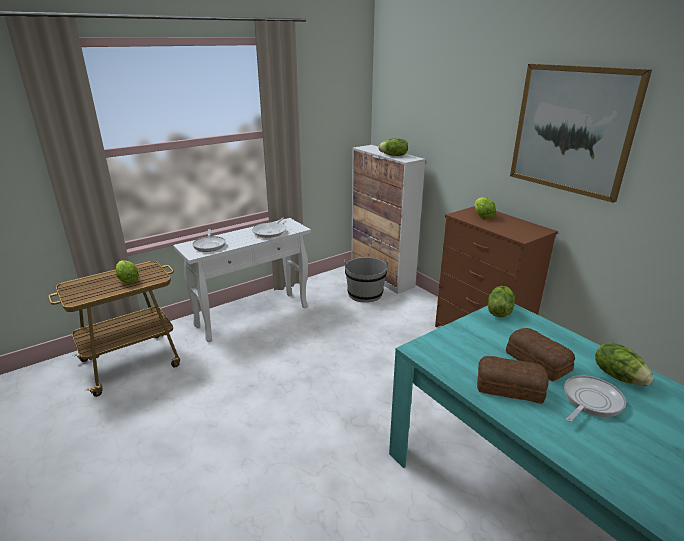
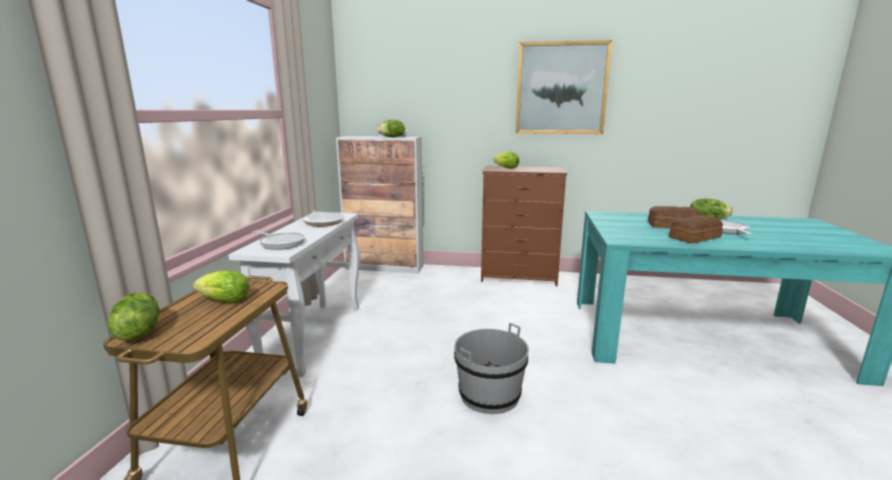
camera: 45 degrees left, 10 degrees down
(365, 294) = (393, 282): grey bucket -> grey bucket (489, 395)
(498, 311) = (600, 215): lettuce -> lettuce (138, 332)

